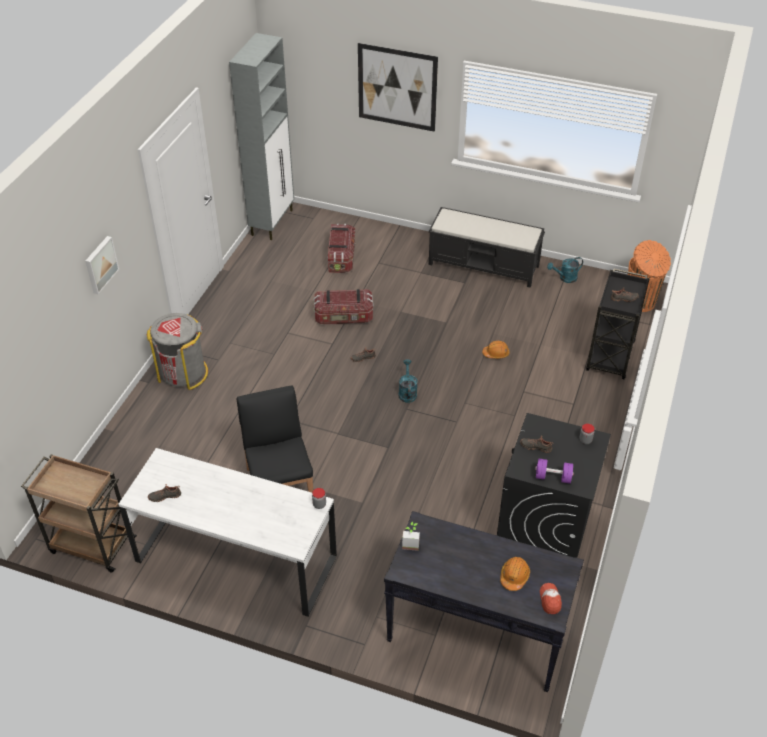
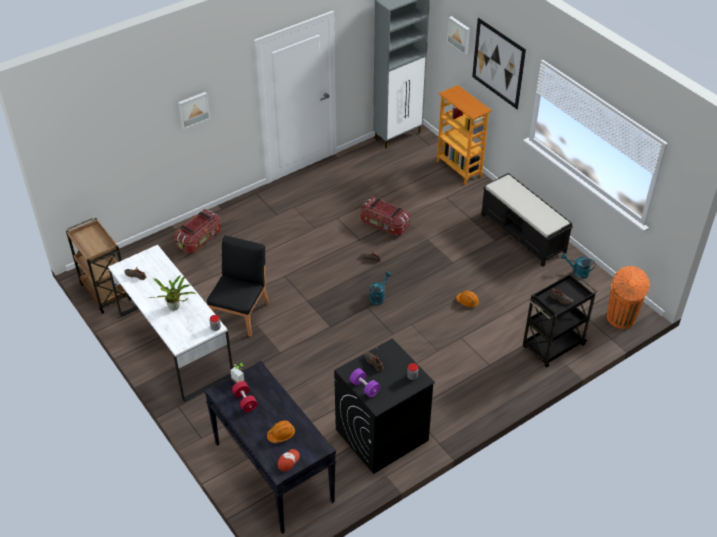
camera: 35 degrees right, 0 degrees up
(183, 373) = (247, 213): grey trash can -> none
(250, 508) = (175, 308): none -> potted plant
(330, 73) = (459, 34): none -> picture
(341, 257) = (422, 182): storage box -> storage box (200, 239)
(365, 229) = (459, 168): none -> bookcase
(441, 564) = (245, 401): none -> red dumbbell

